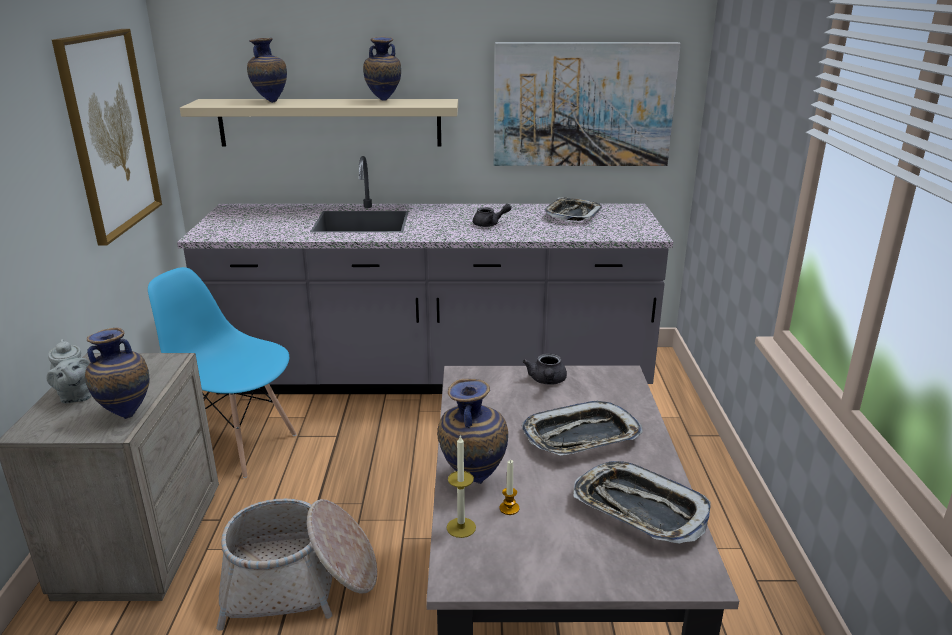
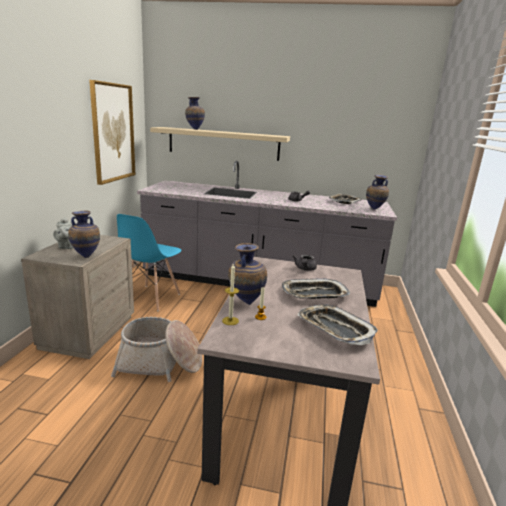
camera: 10 degrees right, 5 degrees down
(239, 445) = (150, 298): blue chair -> blue chair turned 105 degrees counterclockwise
(383, 101) = (251, 133): vase -> vase (374, 210)
(583, 105) = (357, 144): picture -> none

